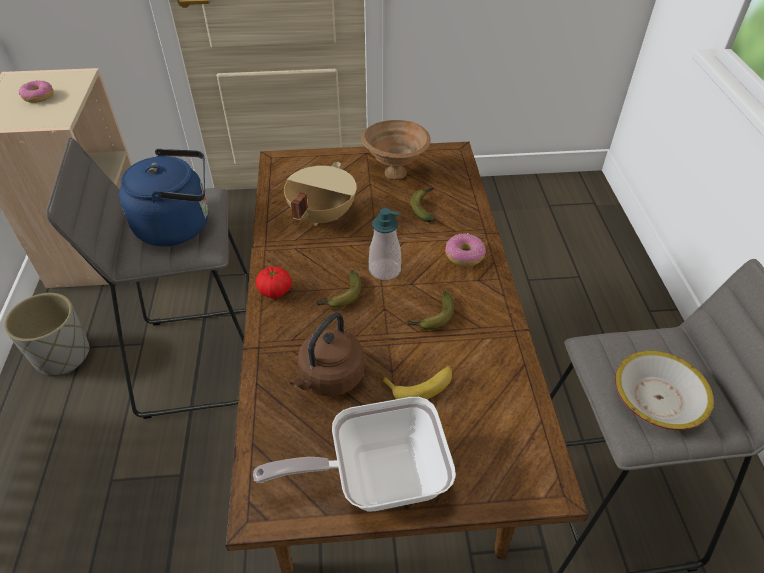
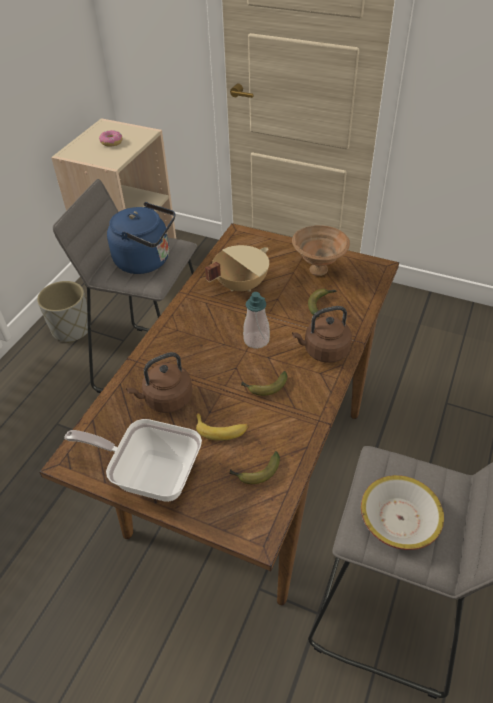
camera: 30 degrees right, 0 degrees up
(275, 291) = (172, 327): tomato -> none
(341, 297) = (212, 348): banana -> banana (255, 473)
(464, 255) = (324, 351): donut -> brown kettle

